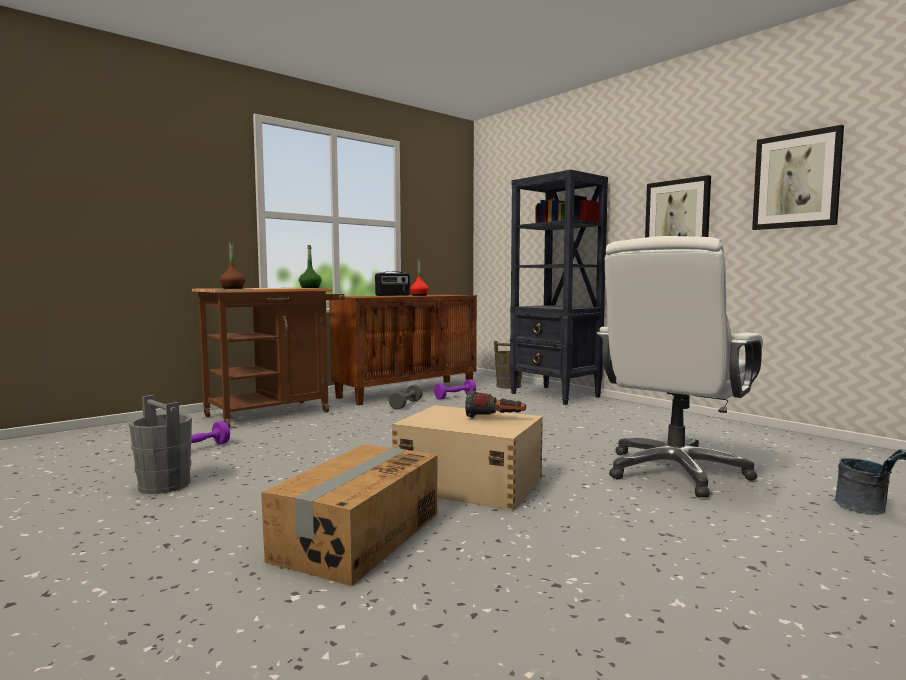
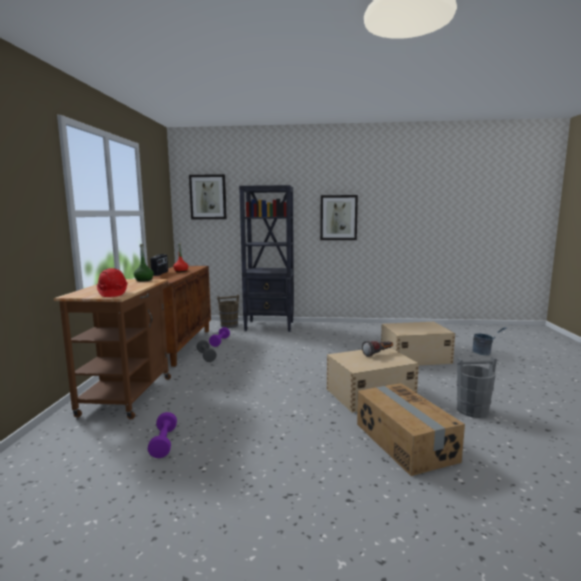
camera: 45 degrees left, 5 degrees up
(164, 485) = (229, 475): grey bucket -> grey bucket (472, 410)
(232, 288) = (112, 293): brown bottle -> red hard hat
(674, 472) = (414, 357): white office chair -> beige storage box
(796, 180) = (400, 203): picture -> picture (208, 197)

